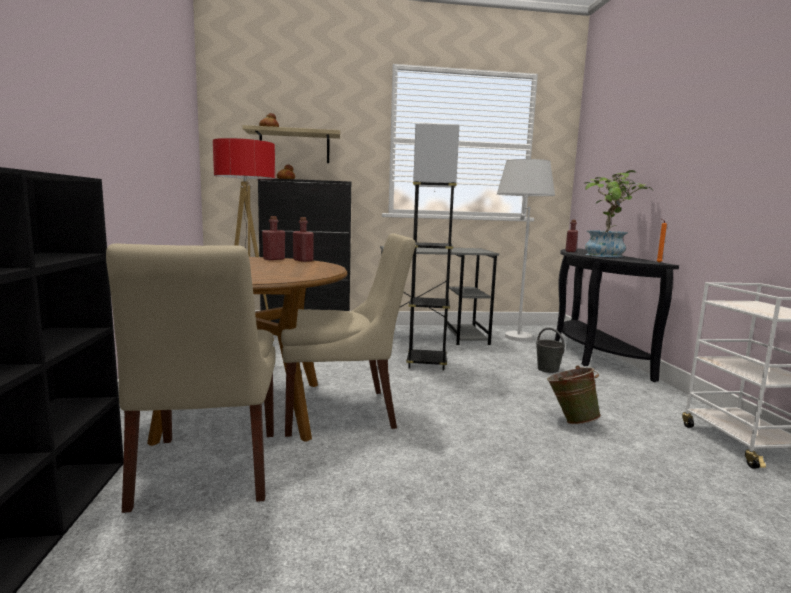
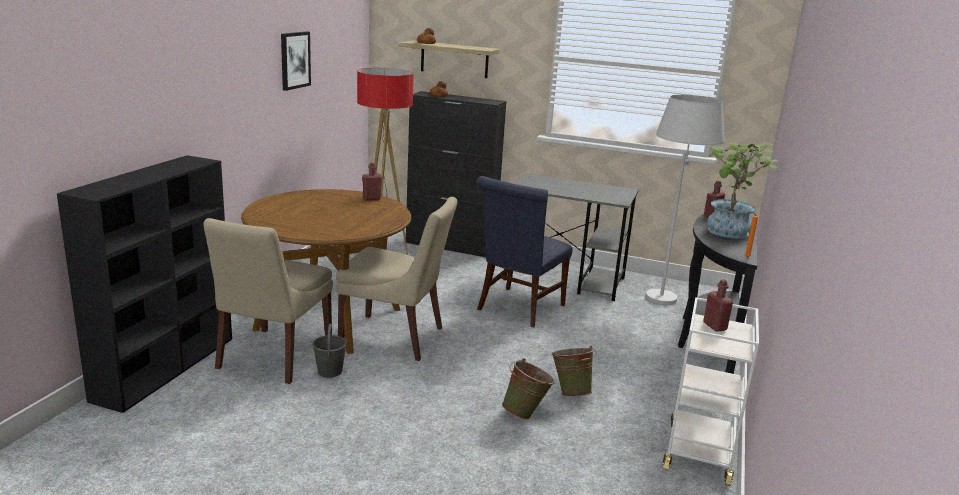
camera: 25 degrees right, 10 degrees up
(146, 114) = (294, 60): none -> picture
(303, 260) = (392, 204): red bottle -> red bottle (714, 326)
(426, 363) = (518, 309): grey floor lamp -> blue chair
(548, 369) = (631, 342): grey bucket -> grey bucket (330, 371)
(567, 452) = (526, 413): none -> green bucket

